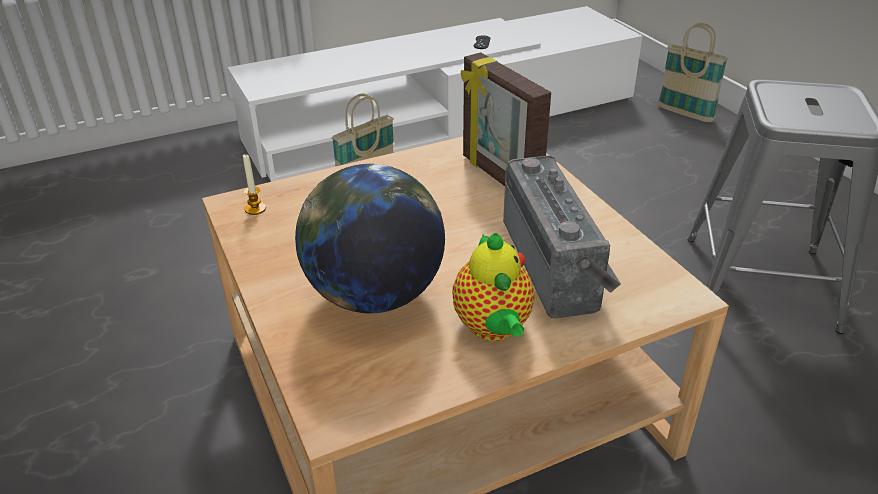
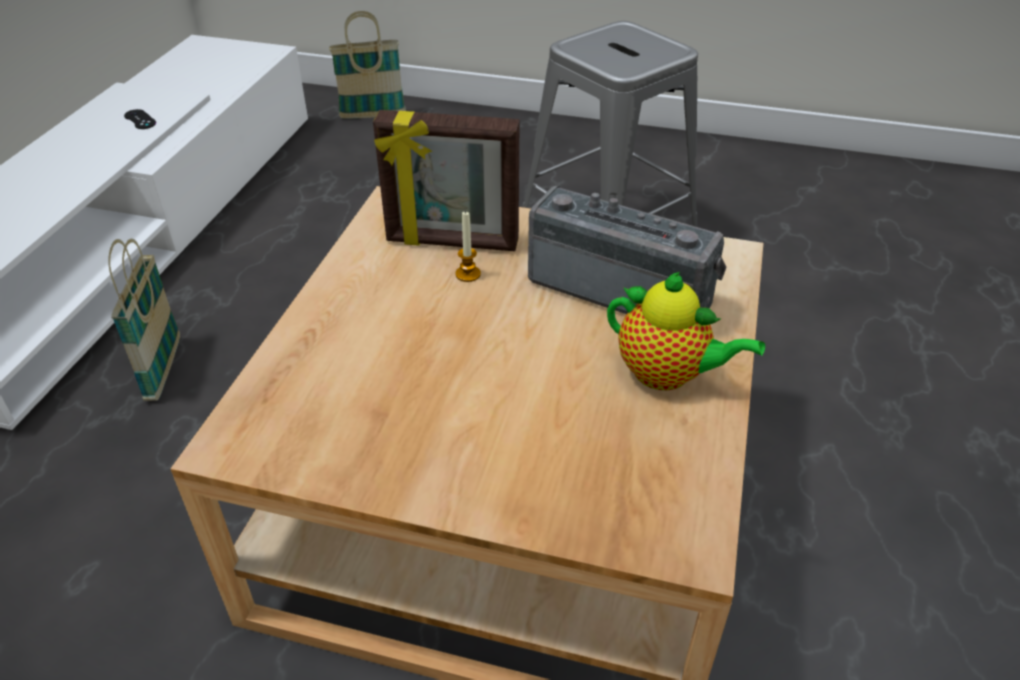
camera: 50 degrees left, 5 degrees up
(255, 209) = (264, 433): candle -> candle (468, 274)
(375, 296) = (538, 422): globe -> none

